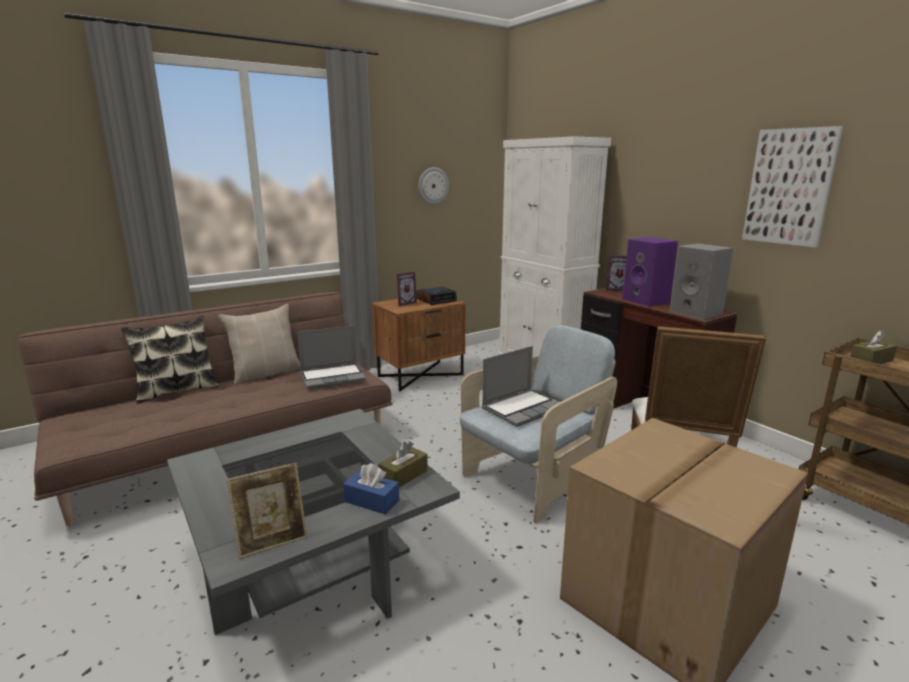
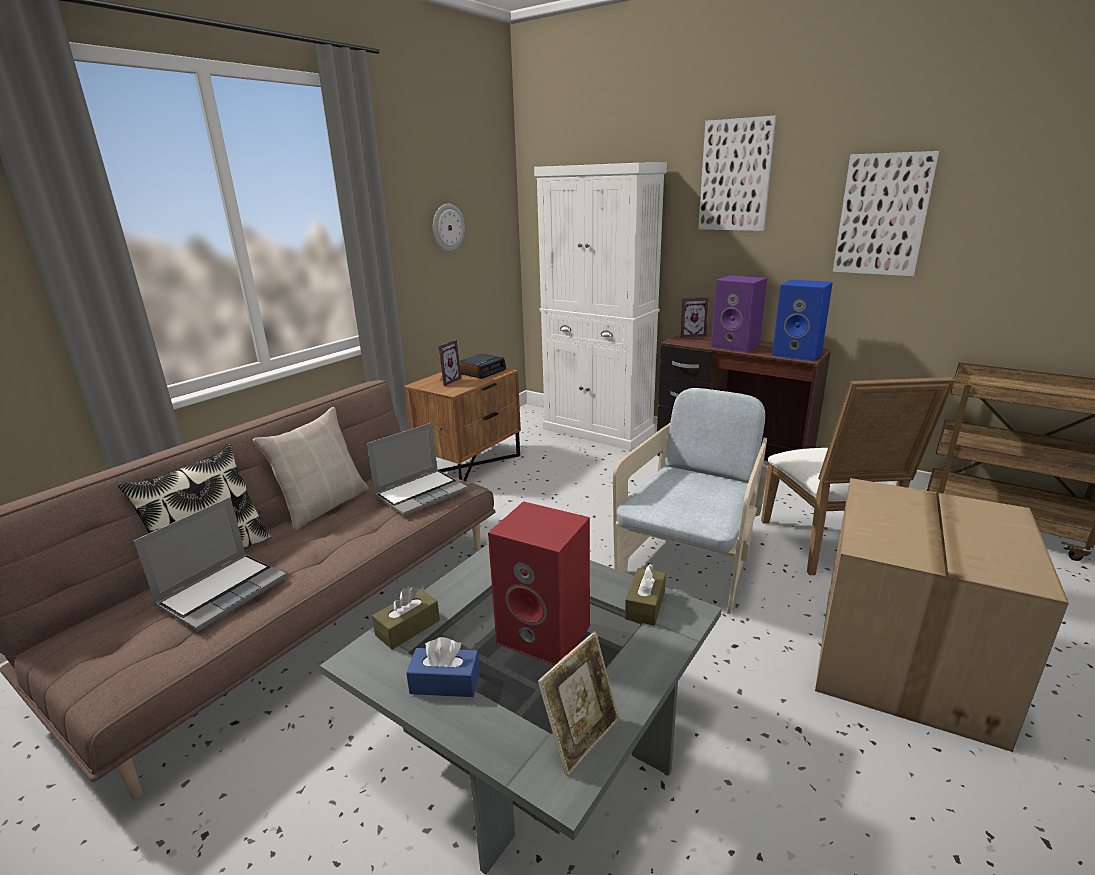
camera: 20 degrees left, 5 degrees up
(316, 476) = (546, 634): none -> red speaker
(372, 501) = (643, 648): blue tissue box -> blue tissue box (445, 682)
(522, 408) = (681, 490): laptop -> laptop (223, 591)
(664, 149) = (735, 175): none -> picture
(697, 313) = (798, 354): grey speaker -> blue speaker
(871, 360) = (983, 383): brown tissue box -> brown tissue box (408, 628)

